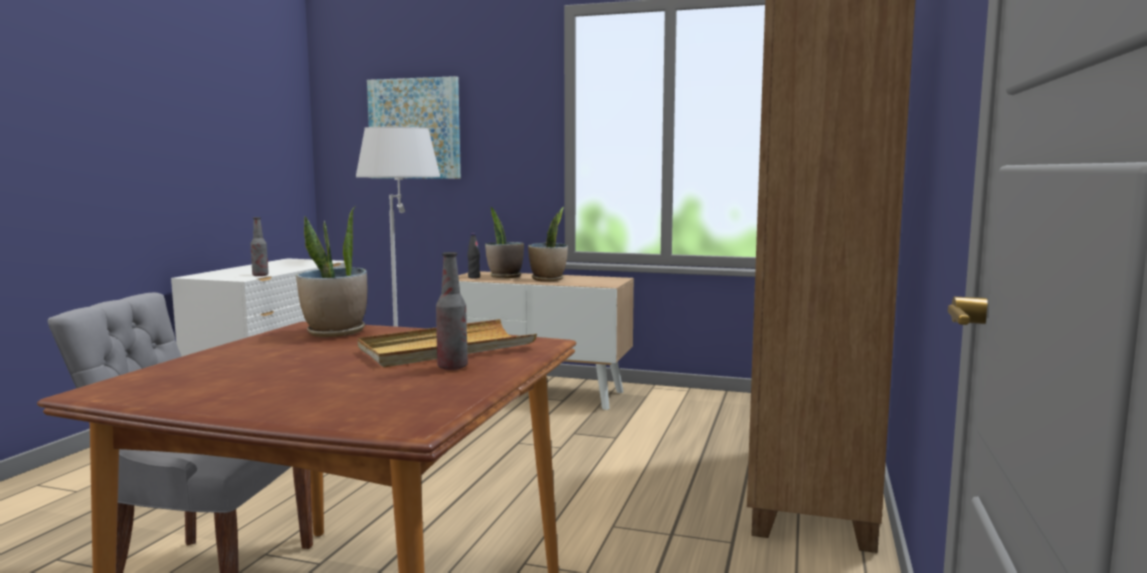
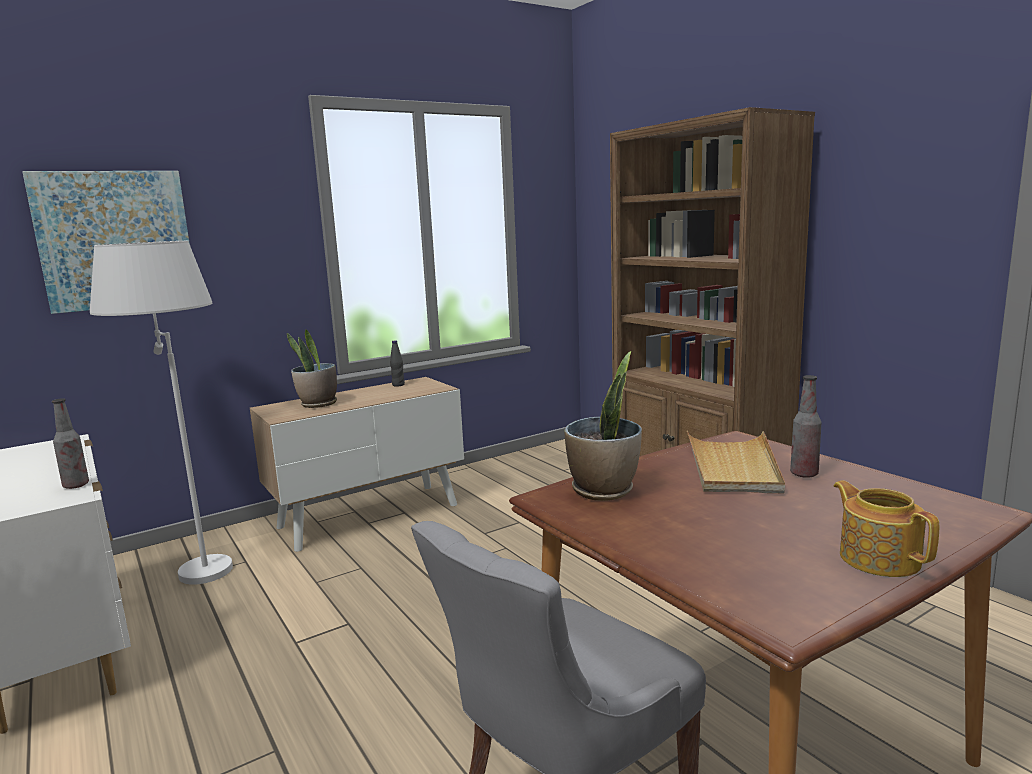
camera: 50 degrees left, 5 degrees up
(237, 402) = (878, 558): none -> teapot
(474, 277) = (291, 413): black bottle -> black bottle (398, 385)
(548, 279) = (370, 396): potted plant -> none

